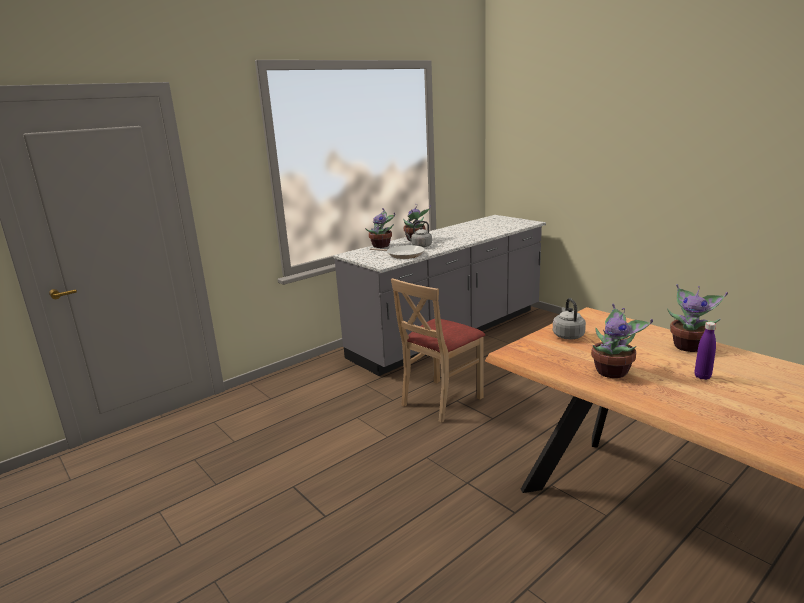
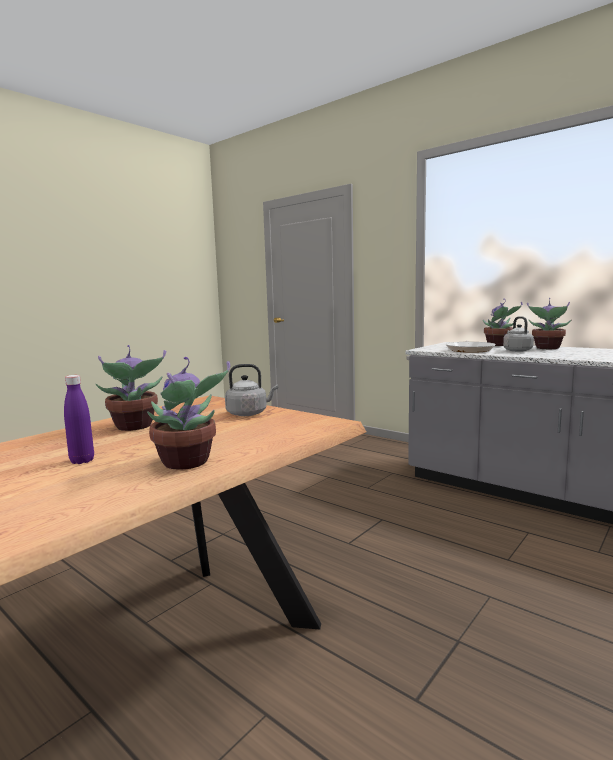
camera: 80 degrees right, 10 degrees down
(441, 400) = (378, 510): beige chair -> none

